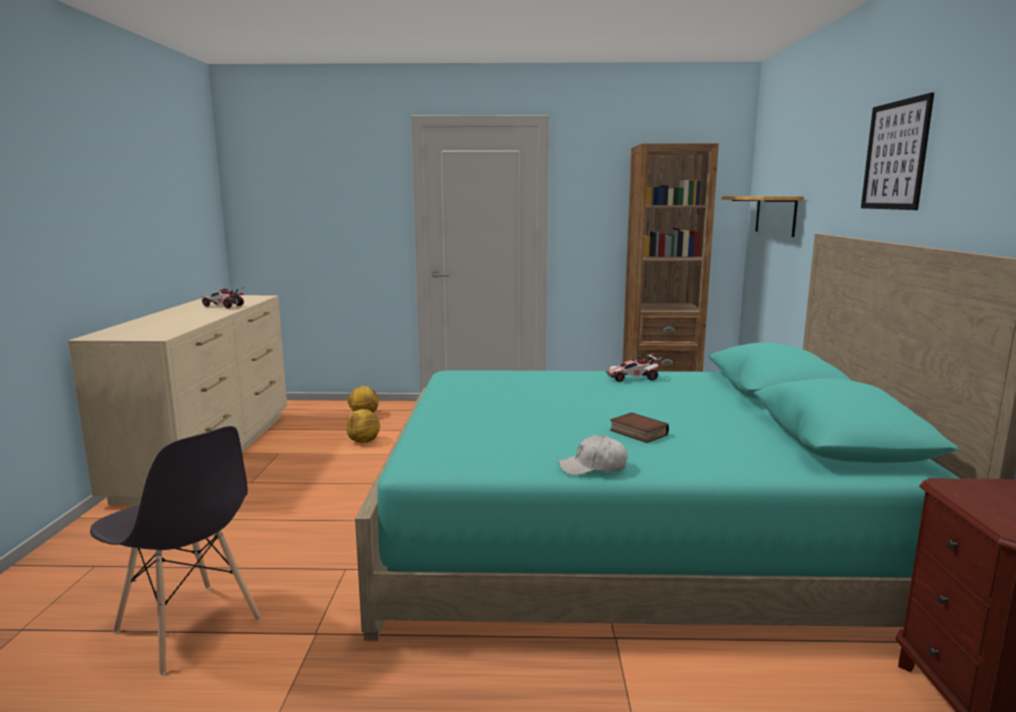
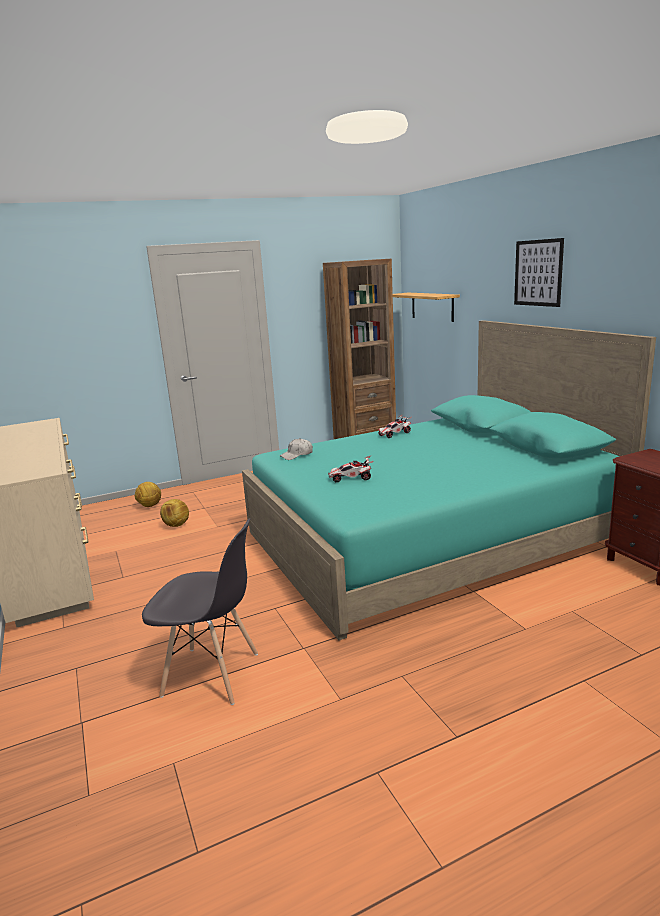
camera: 25 degrees left, 5 degrees up
(223, 306) = (35, 436): toy car -> toy car (351, 478)
(593, 467) = (452, 492): white cap -> white cap (297, 455)
(637, 433) = (446, 467): book -> none

